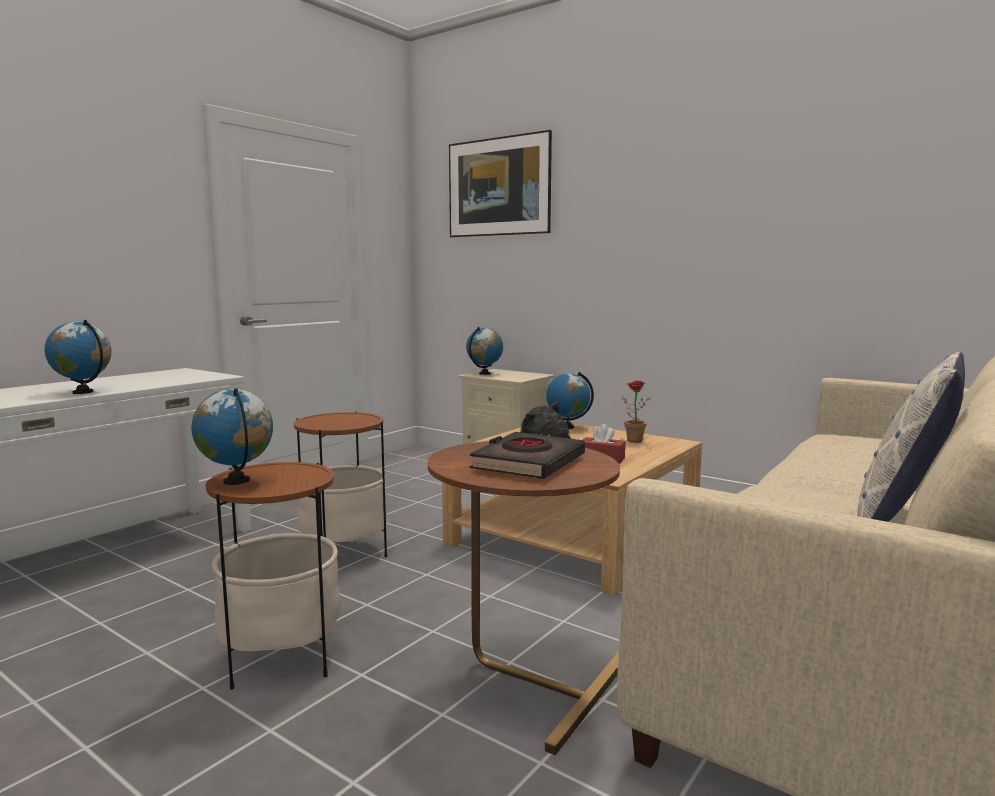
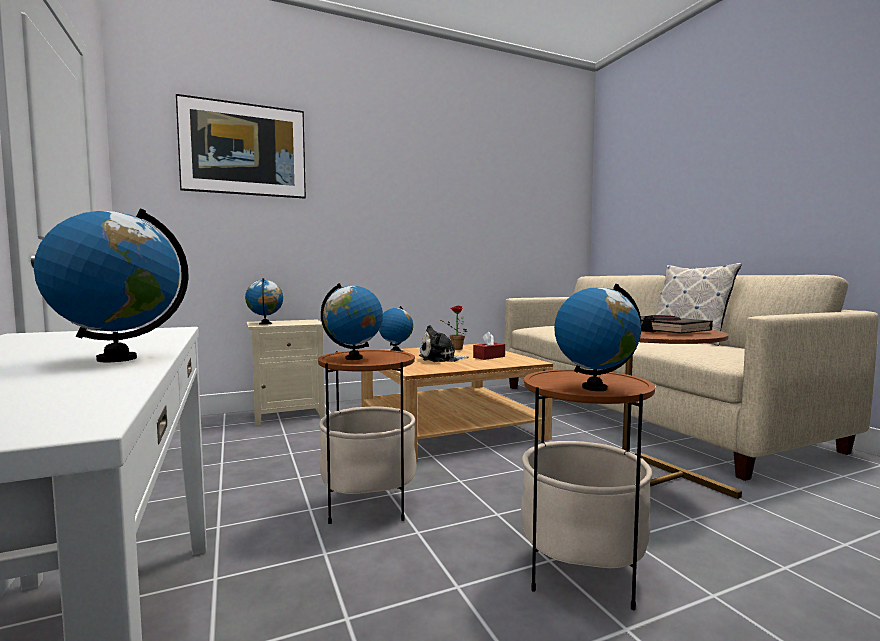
camera: 60 degrees left, 5 degrees down
(330, 419) = (353, 358): none -> globe

